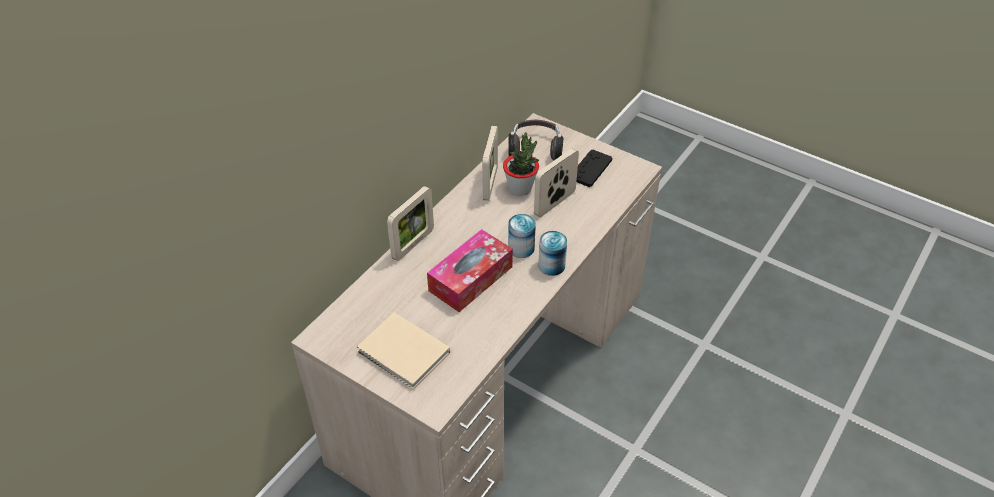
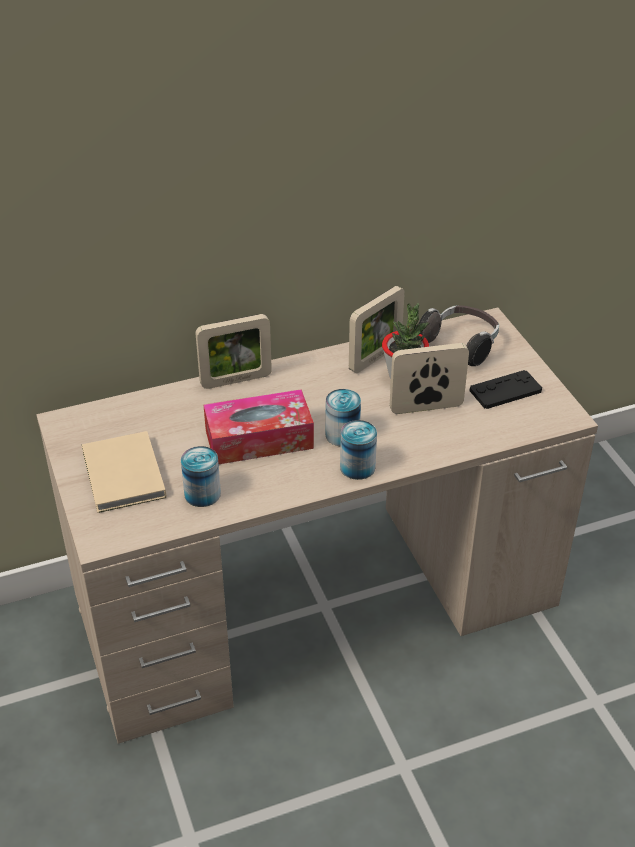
camera: 35 degrees right, 5 degrees down
(471, 337) = (202, 494): none -> can

